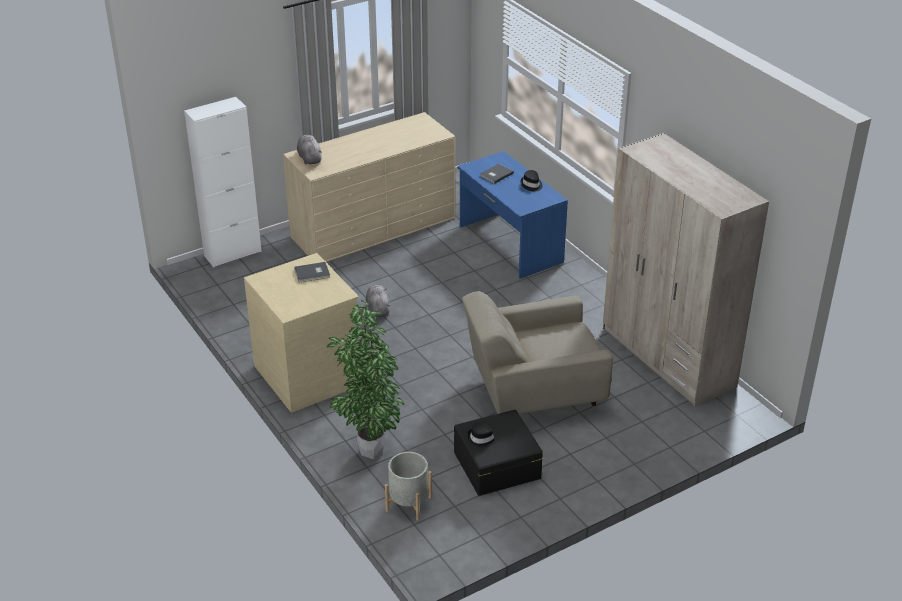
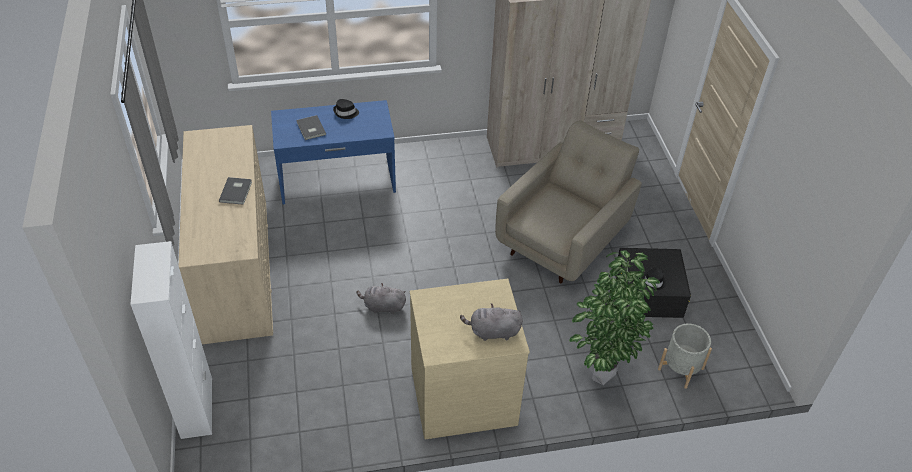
camera: 70 degrees left, 10 degrees up
(309, 158) = (208, 246): grey plush toy -> grey plush toy (492, 332)
(313, 273) = (449, 304): grey book -> grey book (237, 191)
(532, 393) = (564, 239): beige armchair -> beige armchair turned 150 degrees counterclockwise

